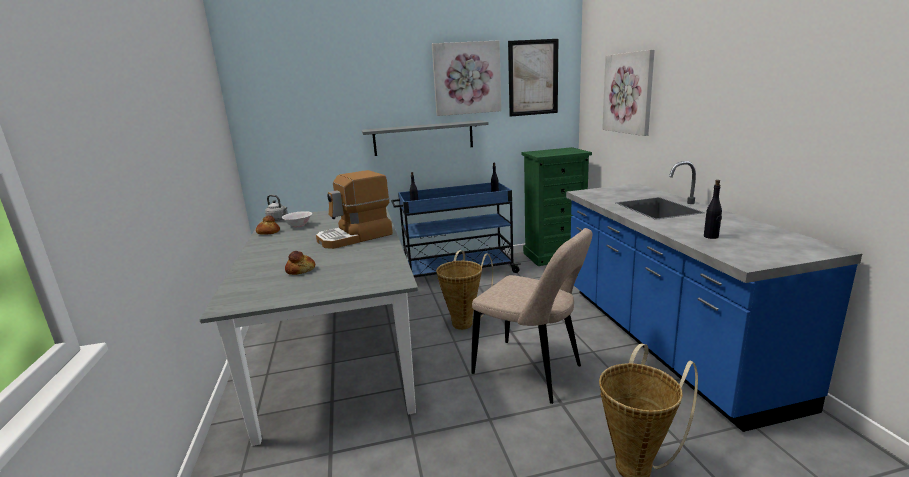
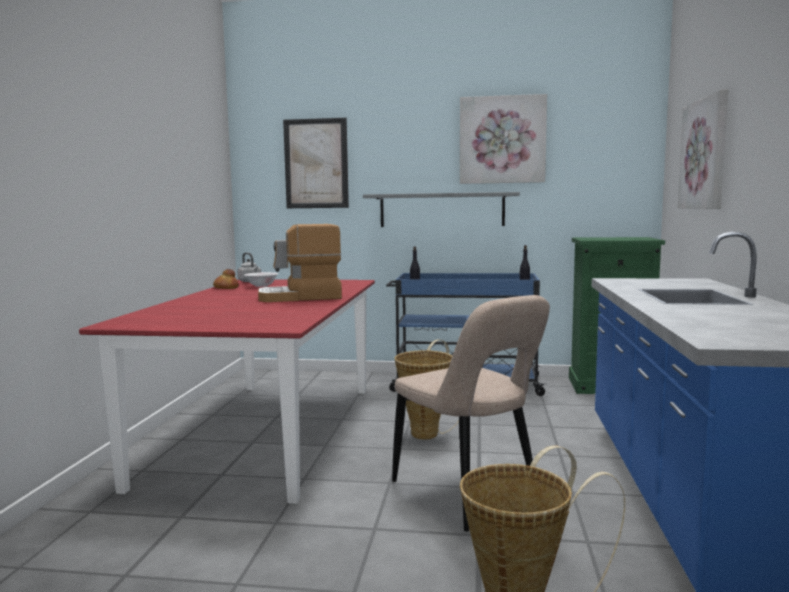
camera: 20 degrees right, 10 degrees down
(301, 270) = (211, 312): bread -> none
(338, 349) = (267, 432): grey dining table -> red dining table
(533, 78) = (593, 142): picture -> picture (316, 163)
(711, 236) = (713, 321): black bottle -> none

